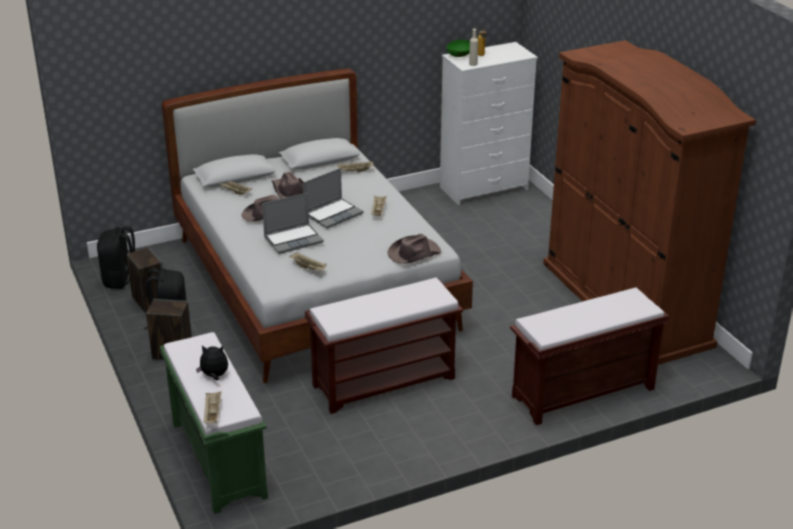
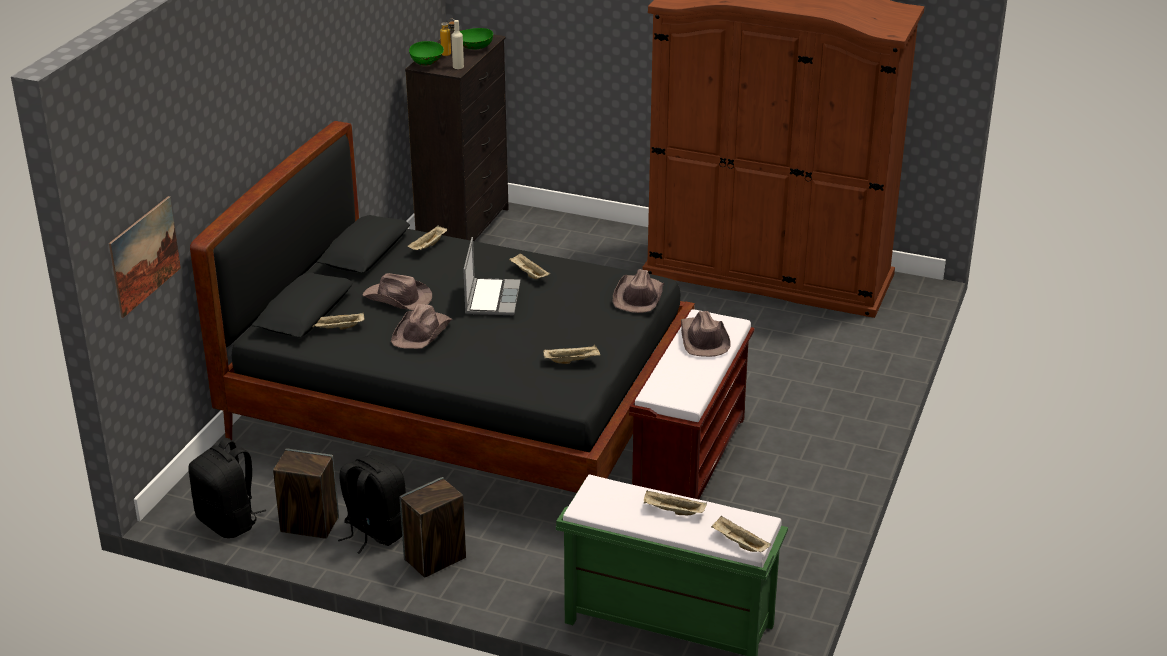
camera: 45 degrees left, 0 degrees up
(114, 94) = (144, 256): none -> picture
(214, 376) = (673, 511): plush toy -> beige tray
(294, 239) = (503, 342): laptop -> none
(315, 285) = (462, 407): white bed -> black bed
(408, 297) = (703, 339): none -> brown hat
(484, 188) = (464, 227): white dresser -> black dresser
(504, 57) = (474, 48): none -> green bowl
(582, 393) = (862, 370): brown bench -> none

